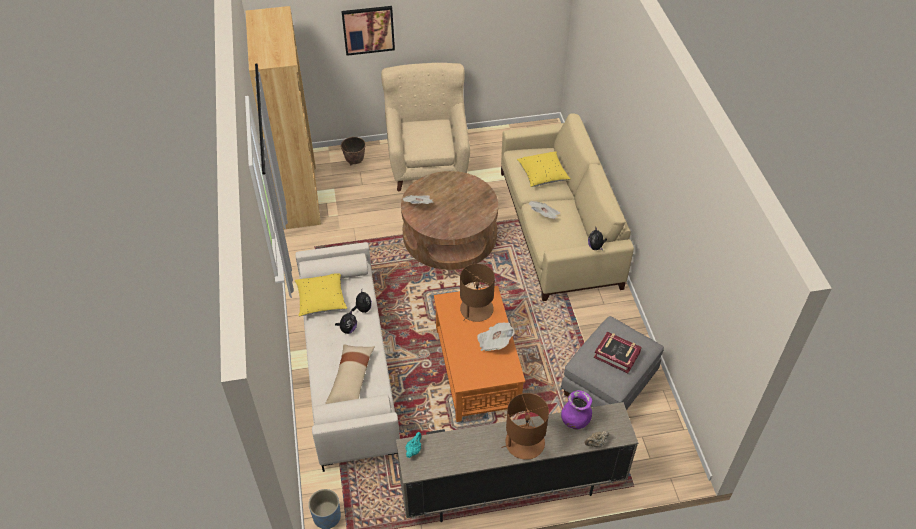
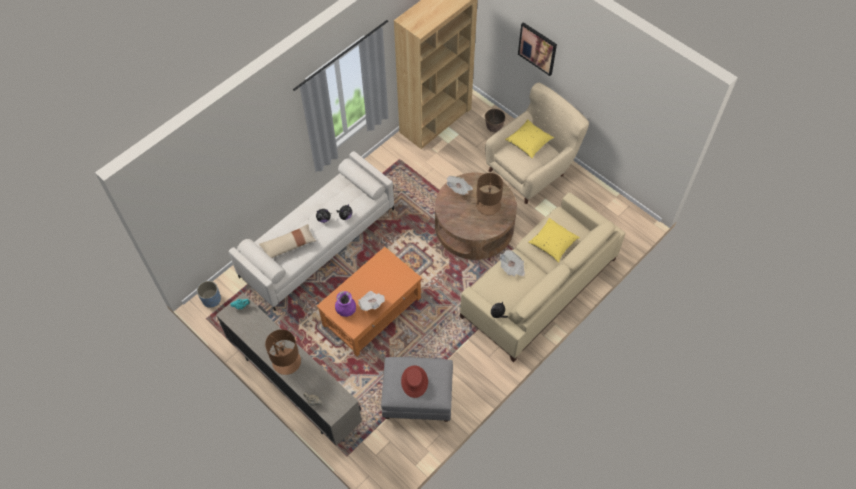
camera: 55 degrees right, 10 degrees up
(321, 300) = (335, 191): yellow pillow -> yellow pillow (528, 143)
(476, 309) = (391, 277): brown table lamp -> brown table lamp (488, 205)
(575, 420) = (323, 381): purple vase -> purple vase (346, 310)
(617, 355) = (414, 381): book -> red hat

